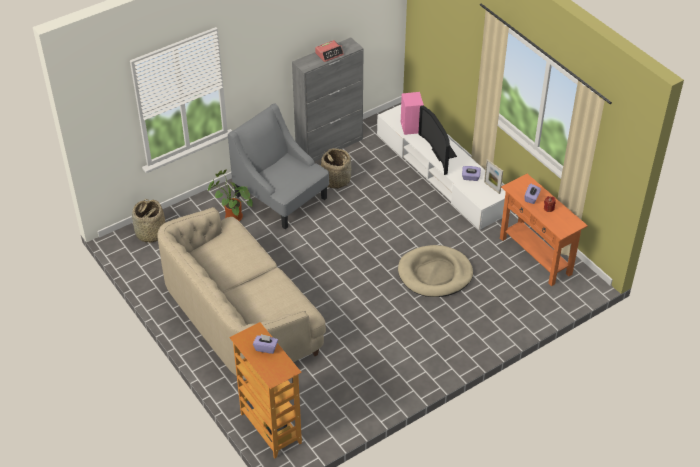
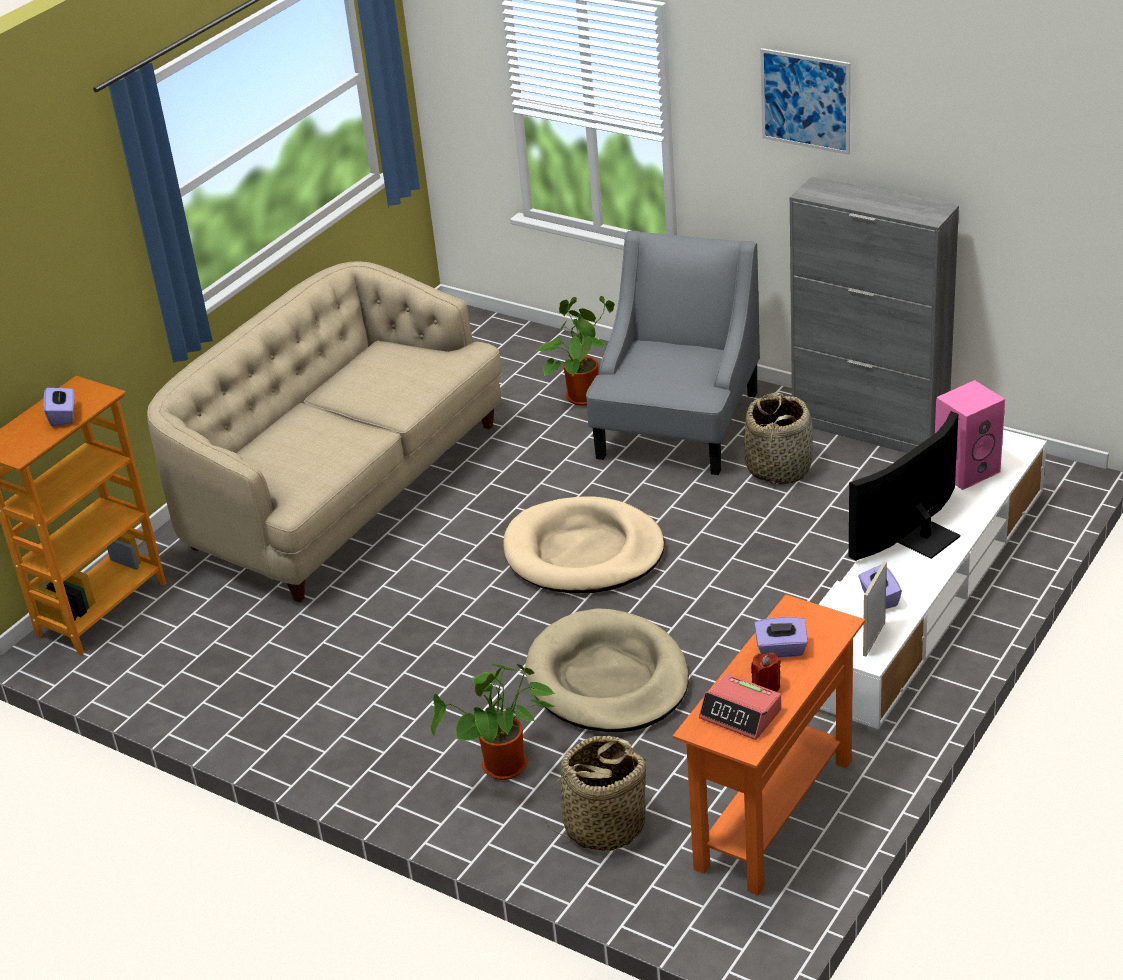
camera: 70 degrees right, 10 degrees down
(150, 233) = (483, 336): basket -> basket (604, 825)
(283, 33) = (805, 101): none -> picture
(329, 54) = (877, 201): alarm clock -> alarm clock (741, 714)
(349, 254) = (583, 552): none -> beige dog bed
(470, 320) = (504, 770): none -> potted plant

